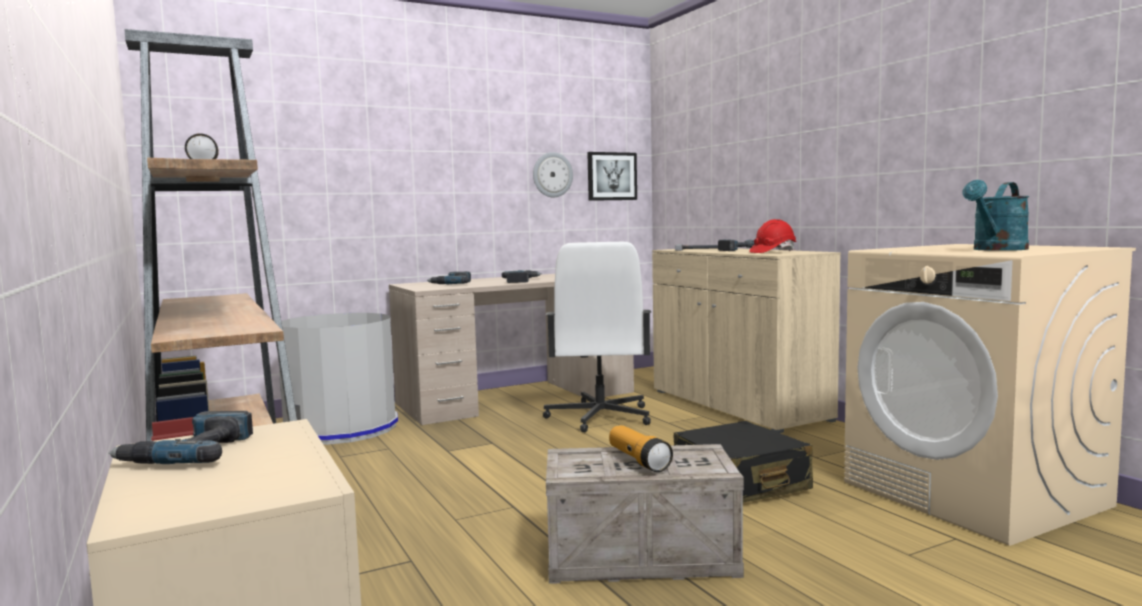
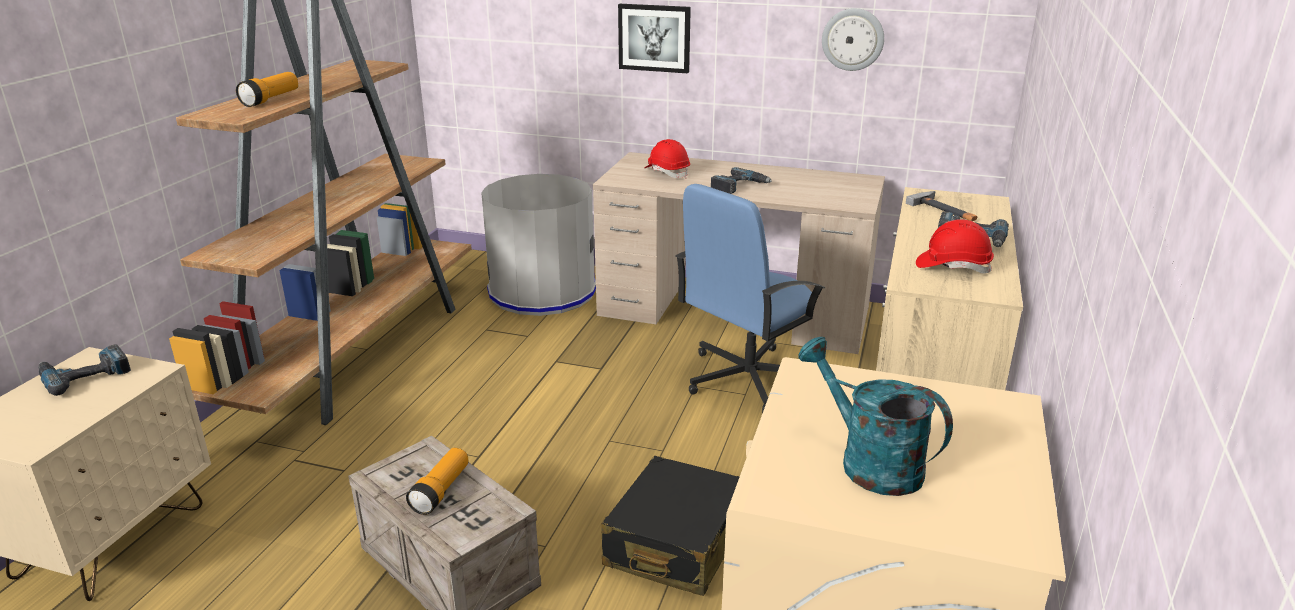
camera: 45 degrees right, 20 degrees up
(452, 283) = (667, 172): power drill -> red hard hat
(599, 417) = (746, 379): white office chair -> blue office chair
(611, 176) = (951, 46): picture -> picture (654, 38)
(996, 250) = (868, 462): turquoise watering can -> turquoise watering can turned 45 degrees clockwise

